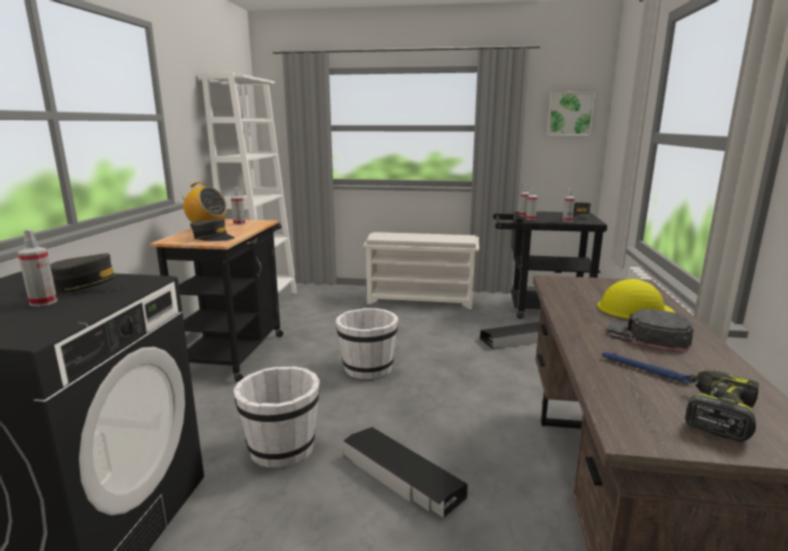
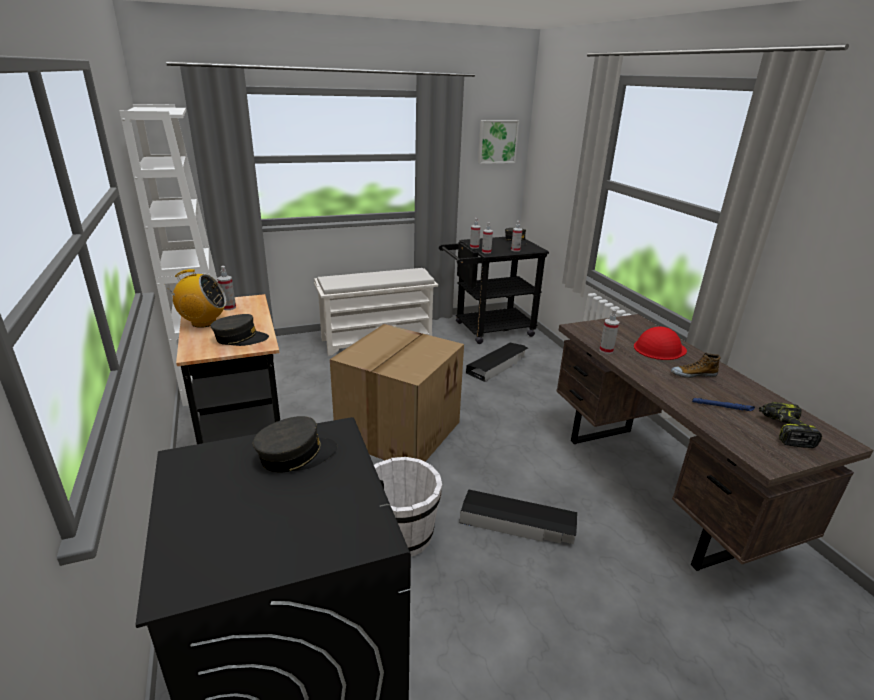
camera: 30 degrees left, 10 degrees up
(43, 302) = (292, 493): spray bottle -> spray bottle (606, 350)
(367, 368) = (398, 430): white bucket -> cardboard box
(634, 309) = (659, 349): yellow hard hat -> red hard hat
(648, 336) = (693, 374): black cap -> shoe

